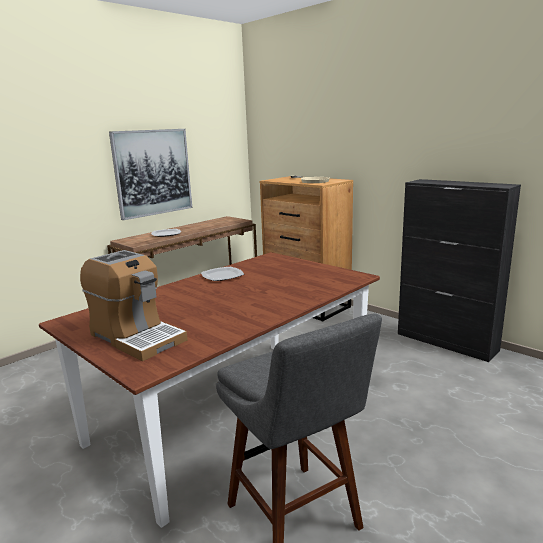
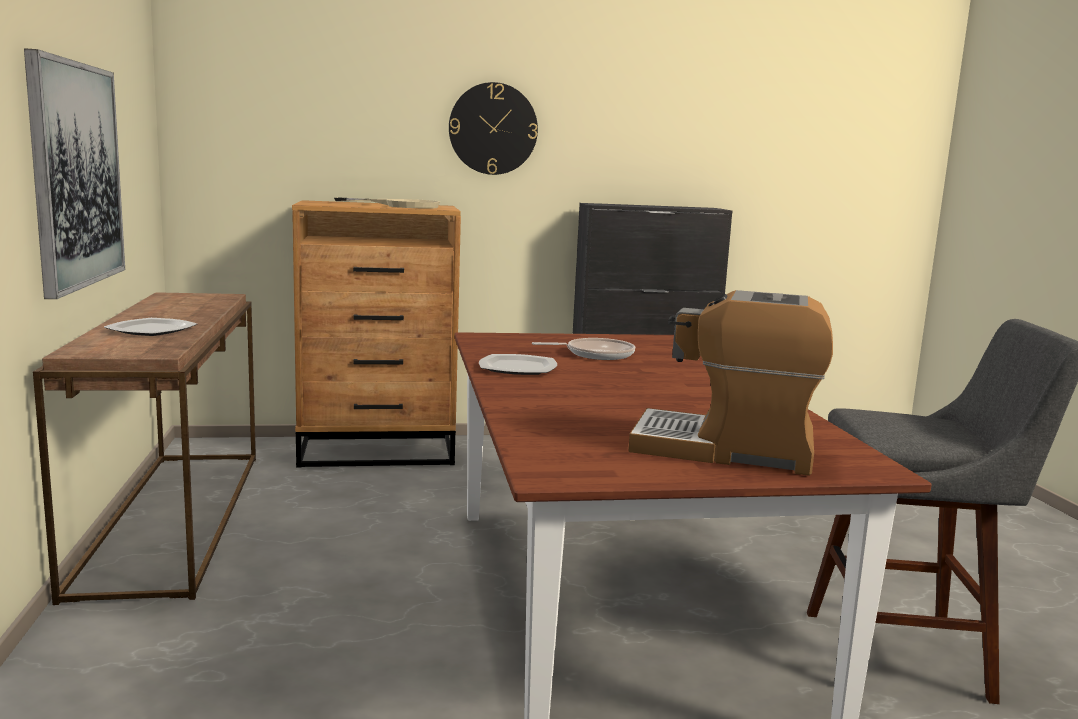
camera: 55 degrees left, 5 degrees down
(136, 337) = (726, 449): coffee machine -> coffee machine turned 150 degrees counterclockwise
(280, 277) = (595, 354): none -> frying pan
(375, 134) = (493, 129): none -> wall clock

